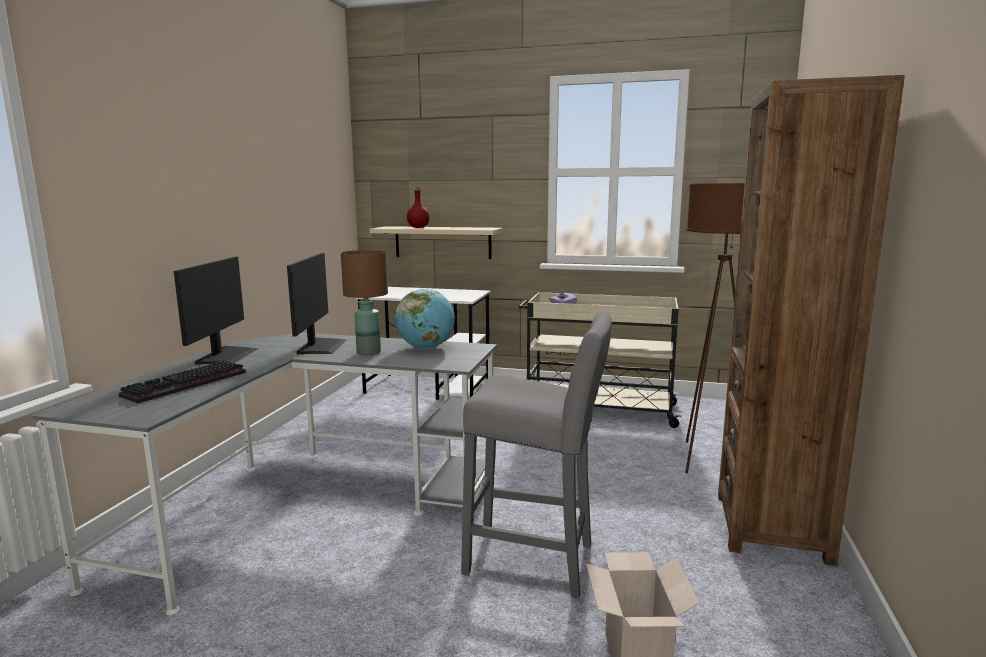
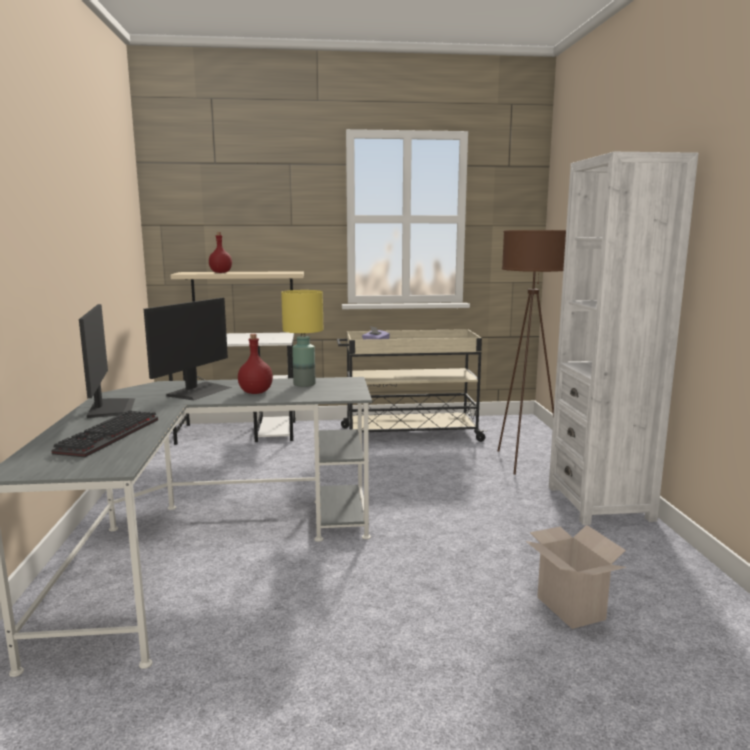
camera: 20 degrees left, 0 degrees up
(321, 346) = (199, 391): monitor -> monitor turned 45 degrees clockwise
(368, 352) = (255, 392): brown table lamp -> red bottle
(426, 347) = (305, 384): globe -> yellow table lamp
(536, 562) = (448, 558): grey stool -> none
(772, 527) = (599, 503): brown bookcase -> white bookcase

